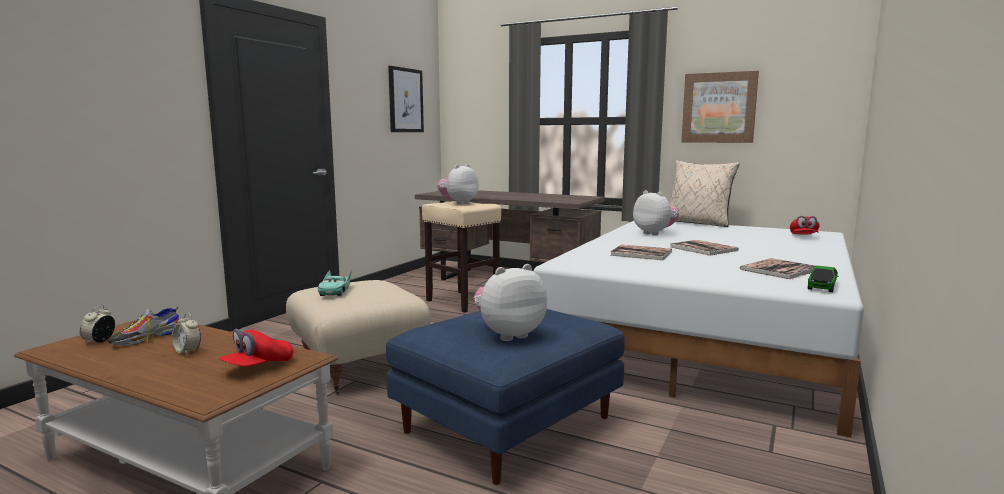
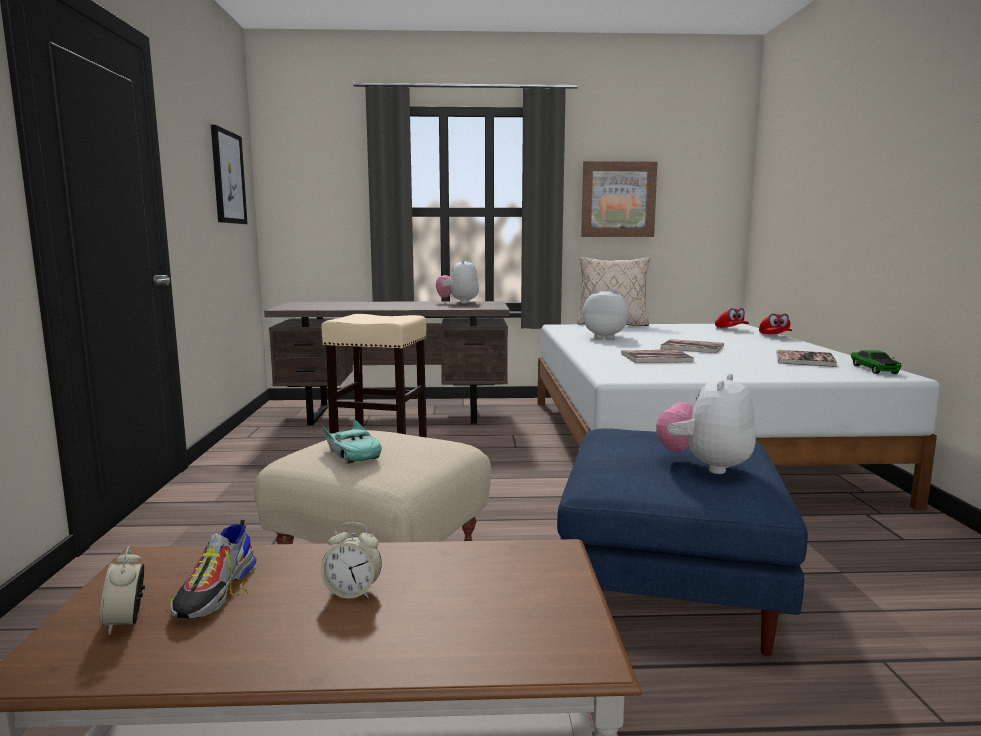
camera: 30 degrees left, 0 degrees up
(258, 367) = (525, 584): red cap -> red cap (774, 336)
(458, 203) = (365, 317): plush toy -> plush toy (458, 302)

